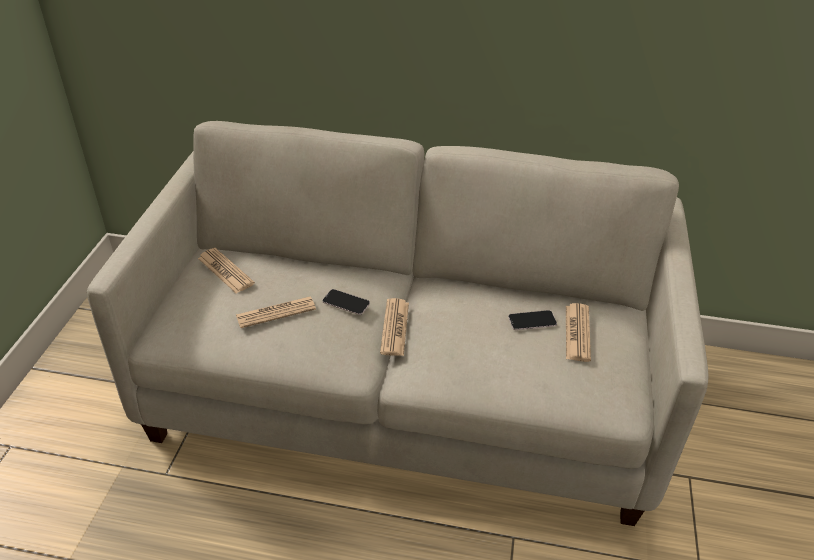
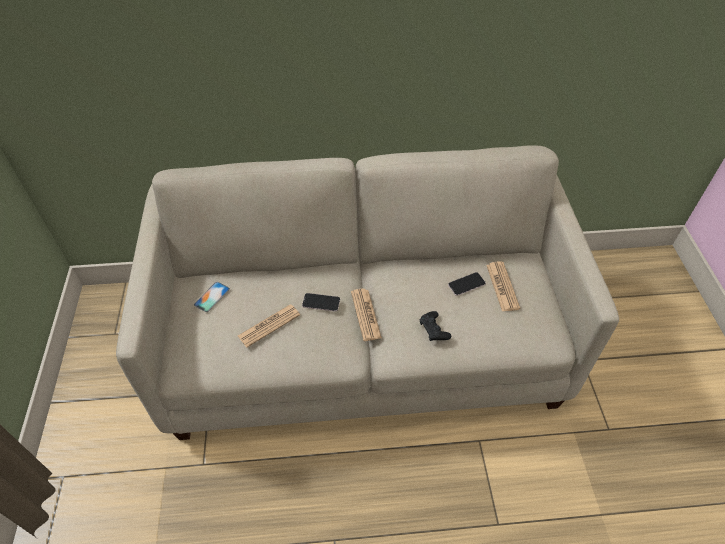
camera: 15 degrees left, 10 degrees up
(225, 271) = (212, 297): newspaper -> phone
(471, 359) = (434, 329): none -> black game controller

